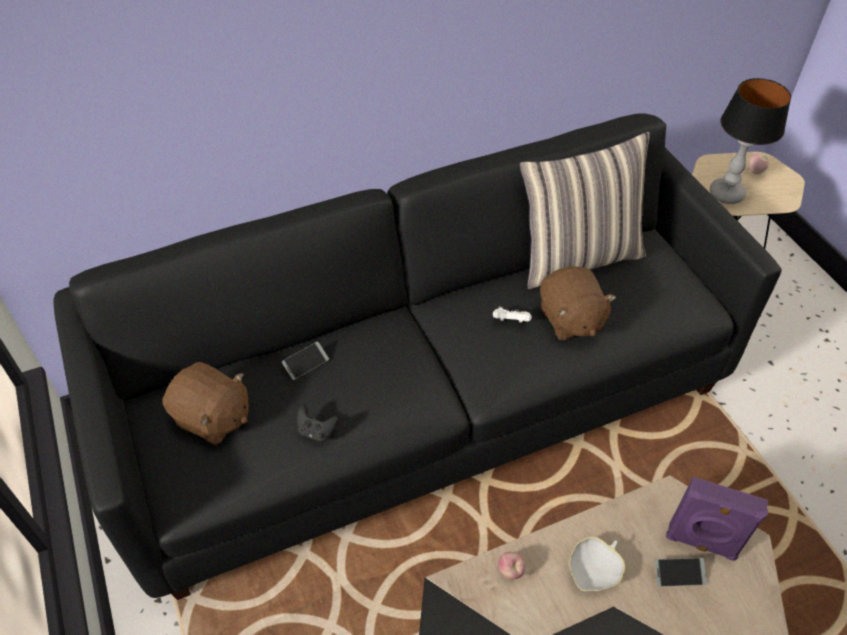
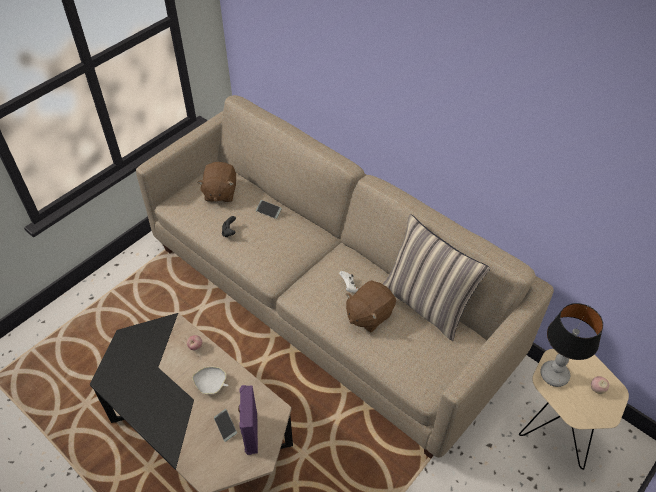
camera: 65 degrees right, 0 degrees up
(423, 403) = (328, 301): black sofa -> beige sofa

